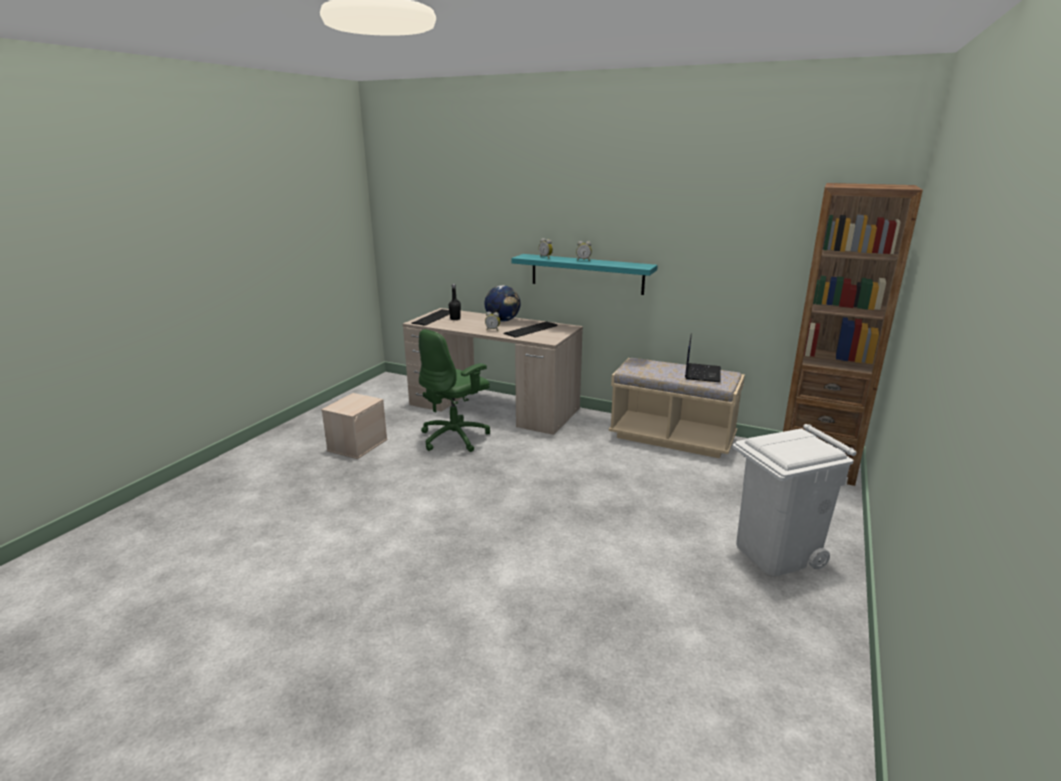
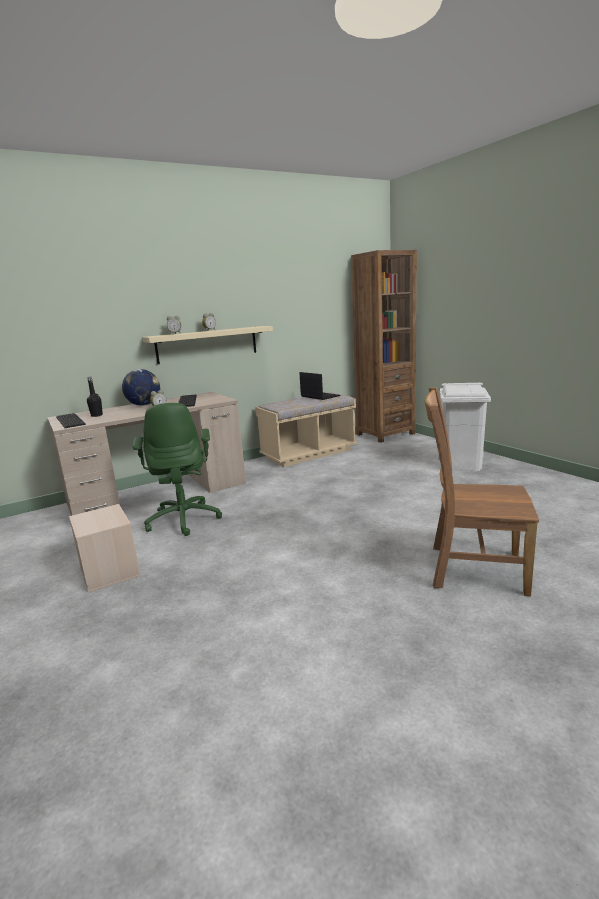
camera: 55 degrees left, 5 degrees down
(467, 624) = (472, 569): none -> brown chair
(586, 274) = (207, 344): turquoise shelf -> beige shelf

